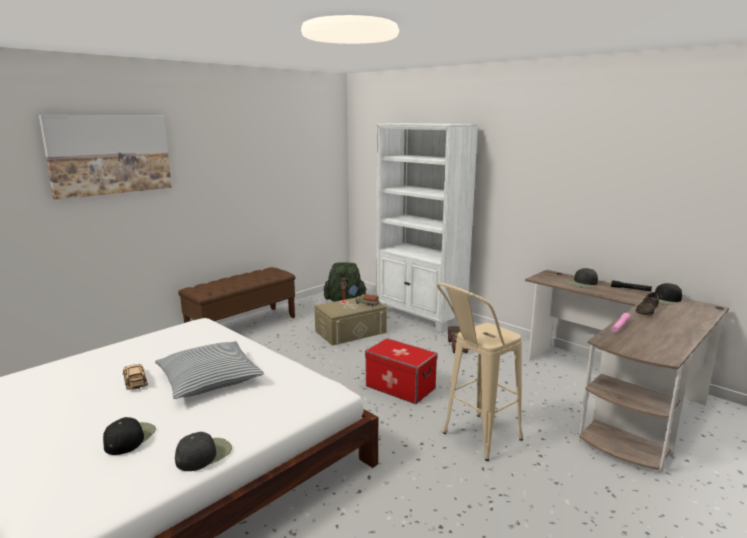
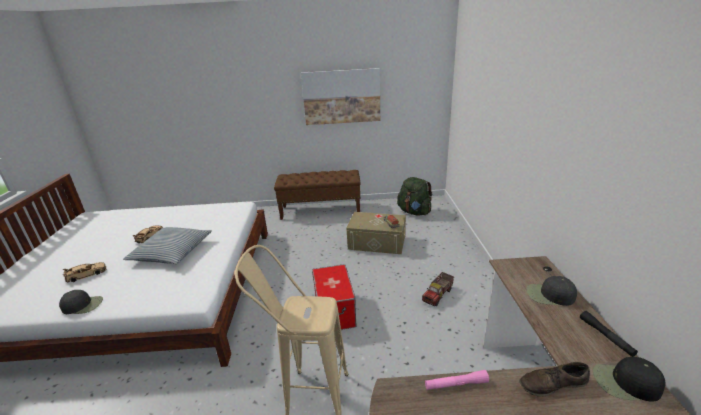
camera: 45 degrees right, 10 degrees up
(110, 154) = (228, 75): picture -> picture (341, 96)
(129, 438) = (86, 274): black cap -> beige toy car
(420, 316) = (453, 250): white bookcase -> none

